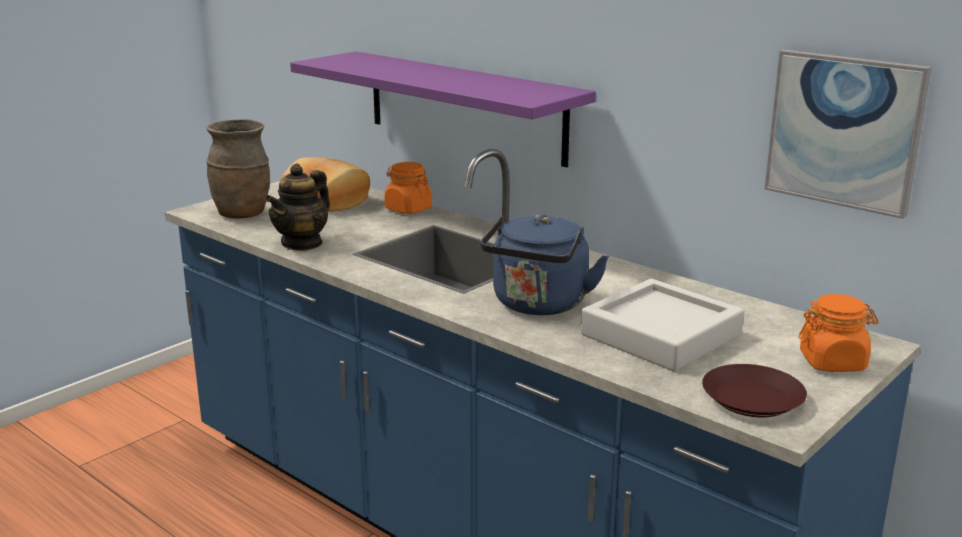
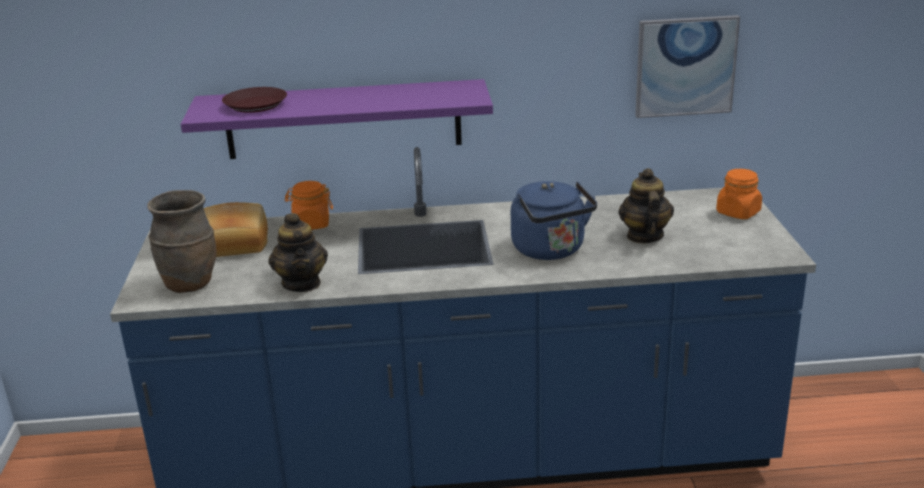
camera: 45 degrees left, 5 degrees up
(661, 335) = (644, 236): grey tray -> teapot
(752, 398) = (749, 248): brown plate -> brown plate (255, 105)

